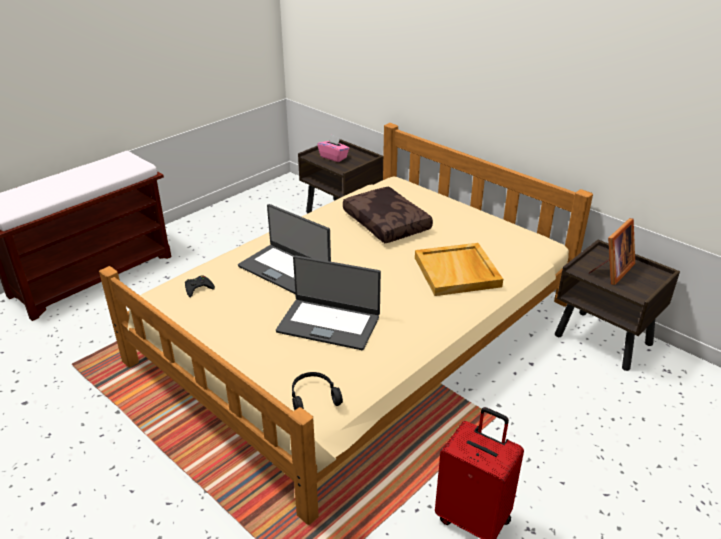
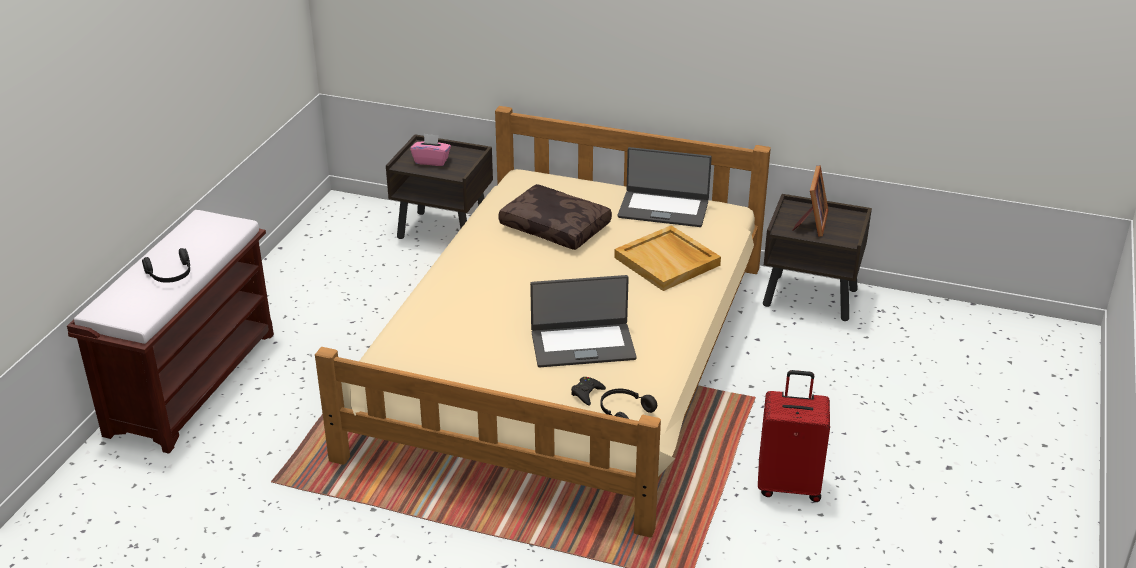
camera: 25 degrees left, 0 degrees up
(61, 188) = (171, 275): none -> black headphones
(198, 288) = (414, 348): black game controller -> black game controller (587, 393)
(285, 269) = (489, 303): laptop -> laptop (663, 209)

